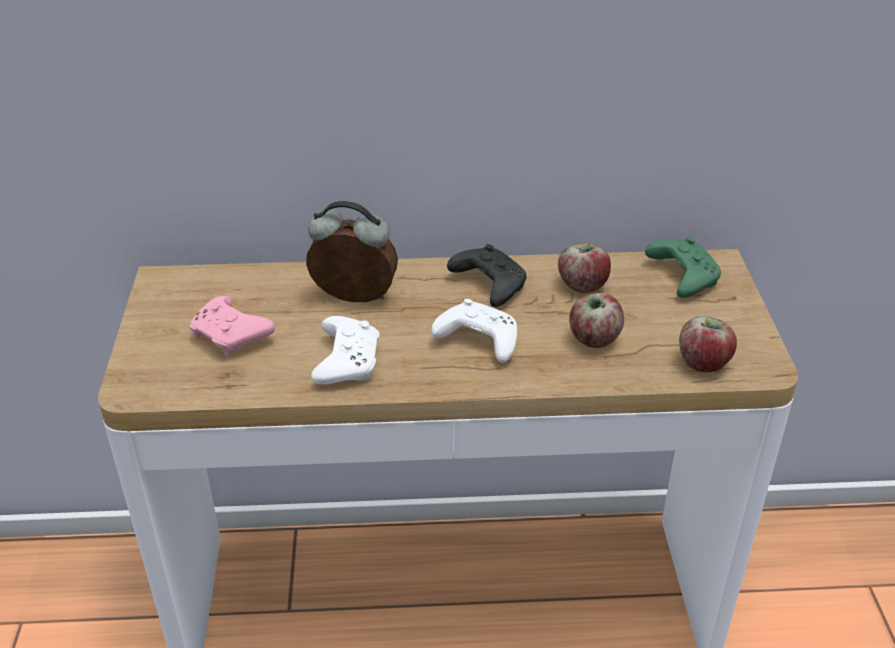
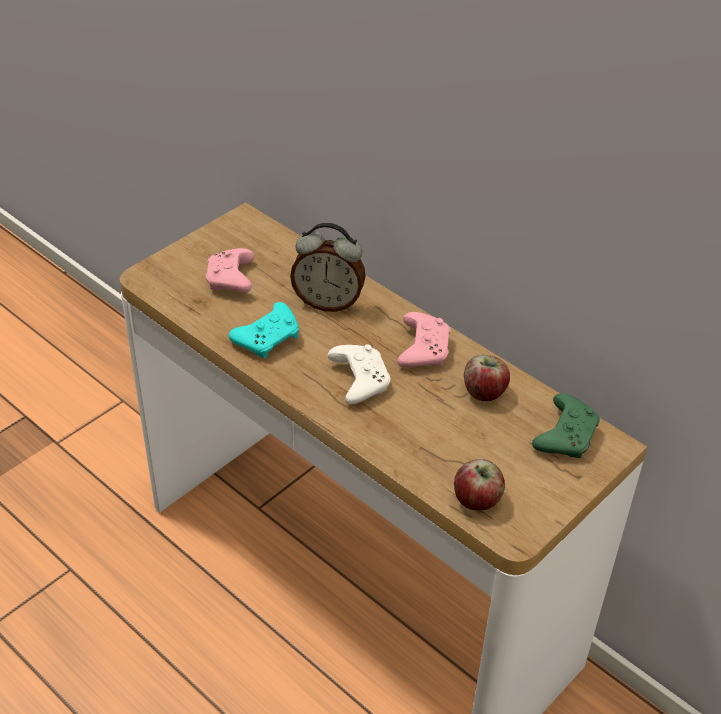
camera: 45 degrees right, 5 degrees up
(347, 361) = (268, 338): white game controller -> turquoise game controller
(353, 299) = (328, 302): alarm clock -> alarm clock turned 135 degrees clockwise
(488, 285) = (423, 349): black game controller -> pink game controller
(593, 339) = (431, 432): apple -> none

